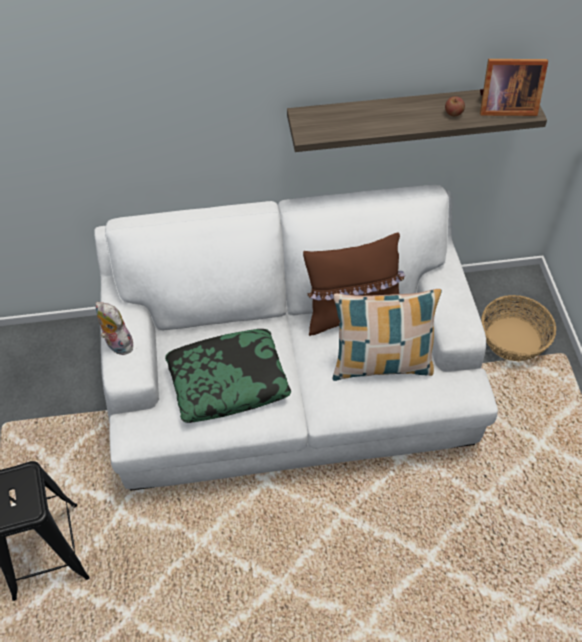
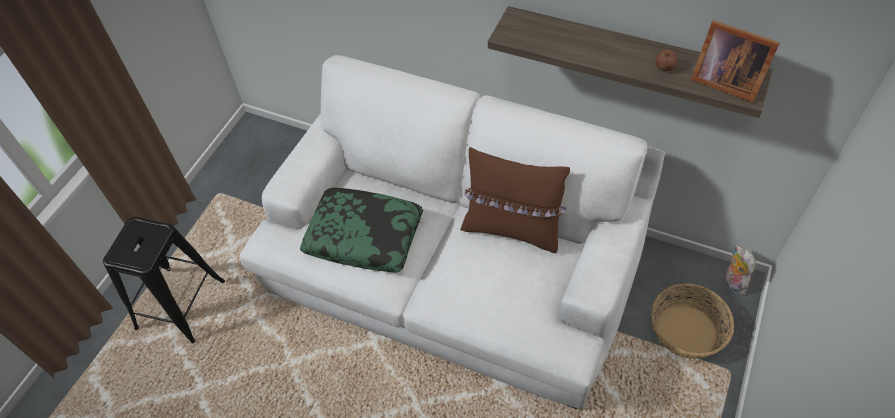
camera: 35 degrees right, 0 degrees up
(117, 344) = (295, 163): plush toy -> plush toy (732, 283)
(381, 364) = (503, 285): pillow -> none

